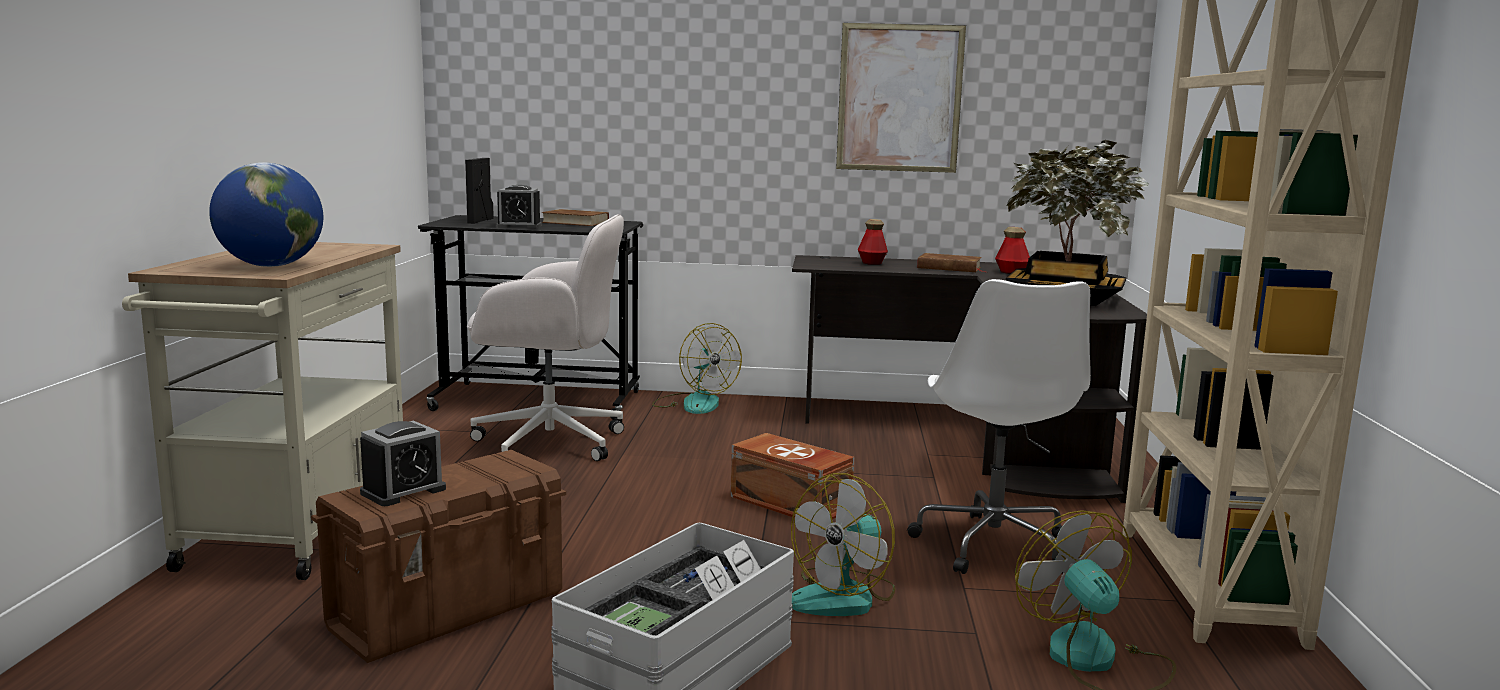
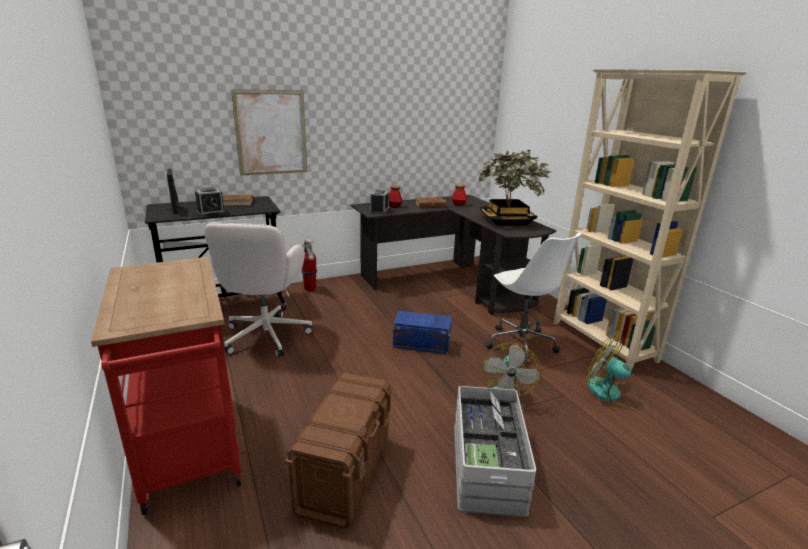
camera: 30 degrees left, 10 degrees up
(271, 266) = (180, 304): globe -> none
(293, 533) = (190, 451): beige cart -> red cart
(403, 491) = (334, 427): alarm clock -> alarm clock (379, 210)
(549, 443) = (266, 336): white office chair -> white office chair turned 120 degrees clockwise
(694, 403) = (310, 289): fan -> fire extinguisher
(790, 504) = (422, 344): brown storage box -> blue storage box
(899, 98) = (396, 119): picture -> picture (271, 133)

